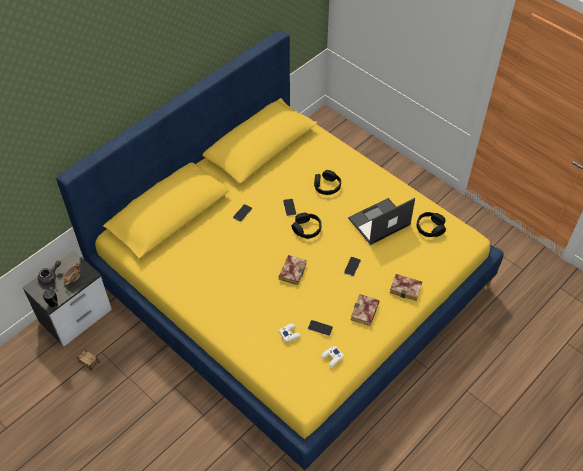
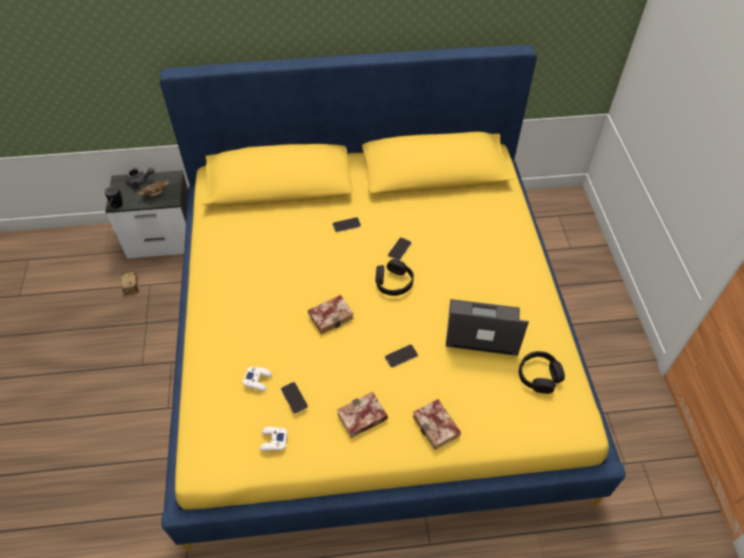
camera: 40 degrees right, 0 degrees up
(327, 186) = (462, 252): black headphones -> none

